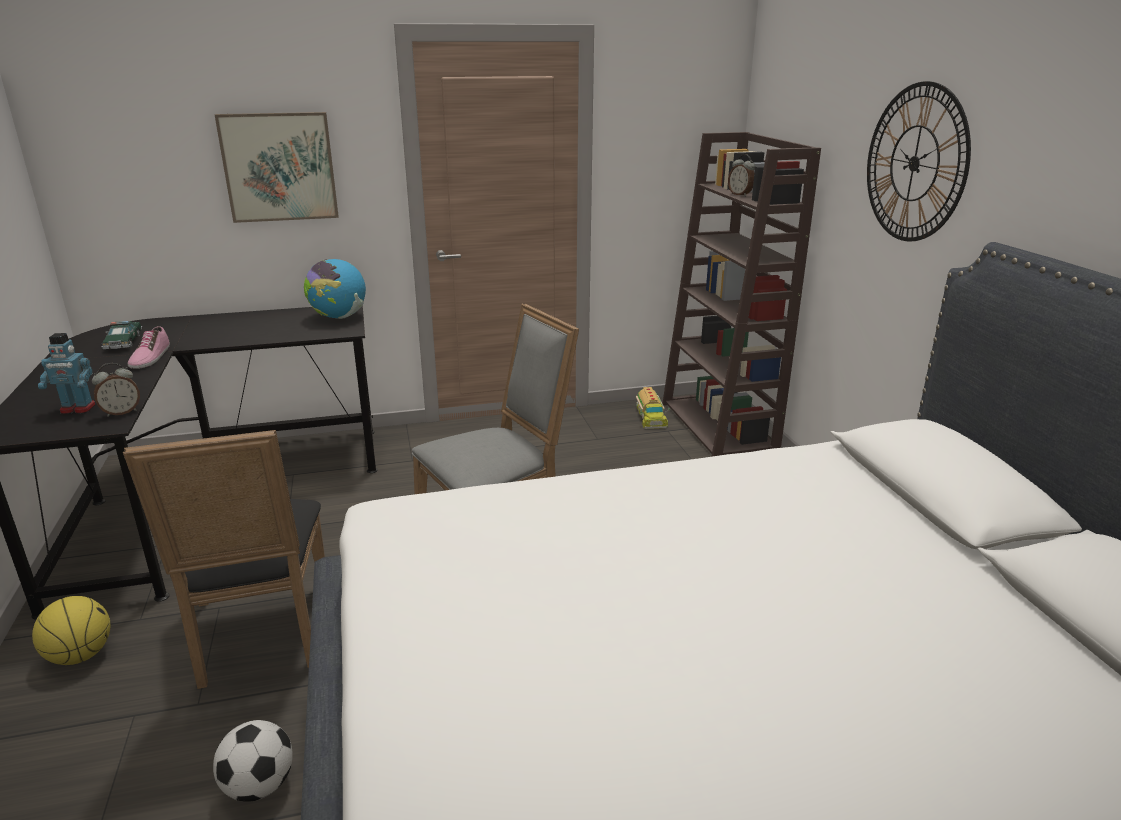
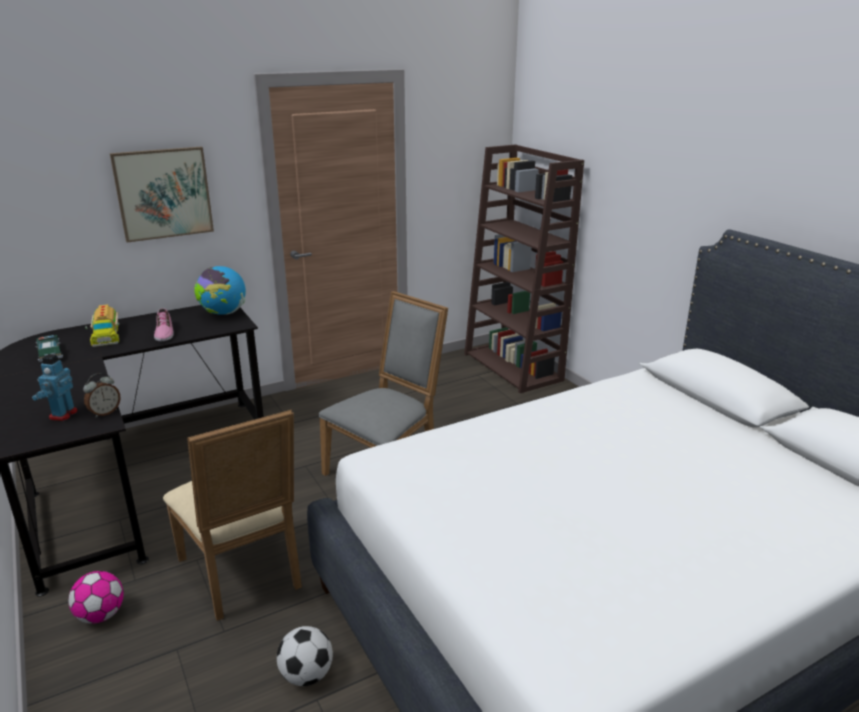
camera: 15 degrees left, 0 degrees up
(77, 409) = (63, 415): toy robot -> toy robot turned 120 degrees clockwise
(80, 655) = (101, 615): basketball -> football
(150, 357) = (87, 364): shoe -> shoe (163, 332)
(261, 637) = (245, 575): black chair -> beige chair
(649, 416) = (459, 365): toy truck -> toy truck (105, 334)
(740, 195) = (523, 194): alarm clock -> none
(914, 163) = (661, 174): wall clock -> none

